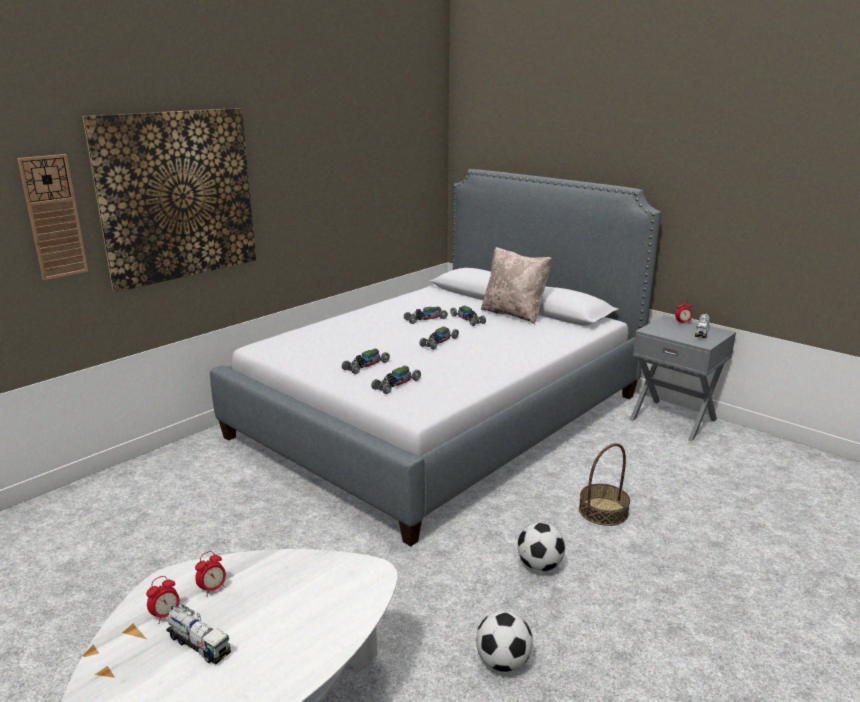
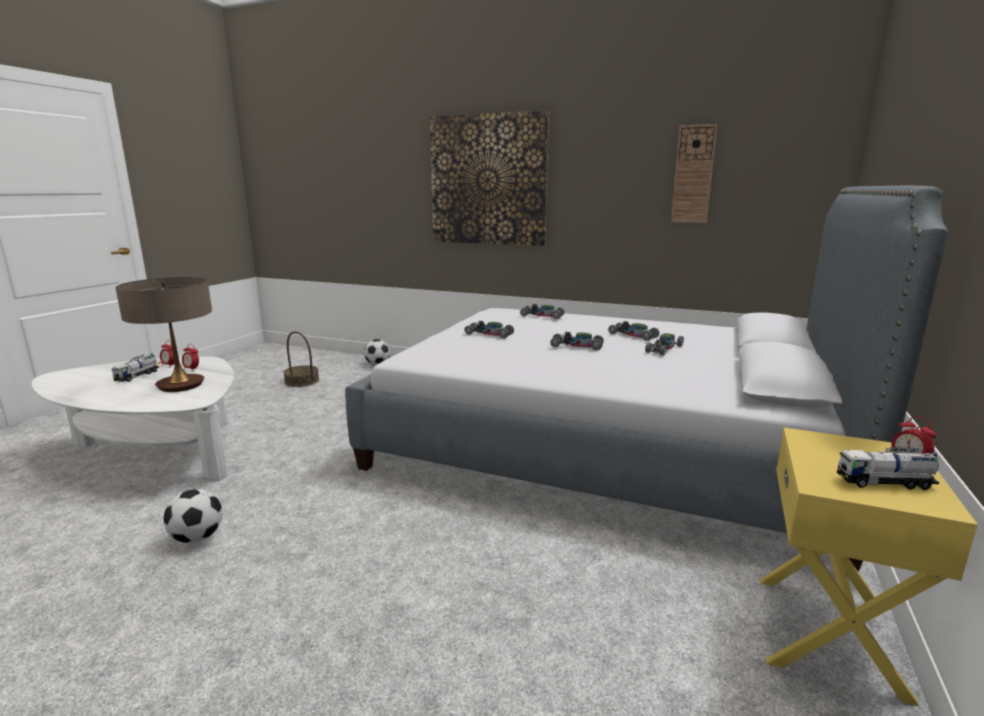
camera: 70 degrees right, 5 degrees down
(53, 217) = (408, 183): wall clock -> wall clock (693, 174)
(291, 592) = (180, 385): none -> table lamp
(396, 384) = (456, 346): toy car -> toy car (542, 316)
(514, 314) = (723, 364): beige pillow -> none
(539, 565) = (342, 540): football -> football (378, 364)
(603, 511) = (469, 575): basket -> basket (302, 381)
(673, 419) = (830, 635): grey nightstand -> yellow nightstand

